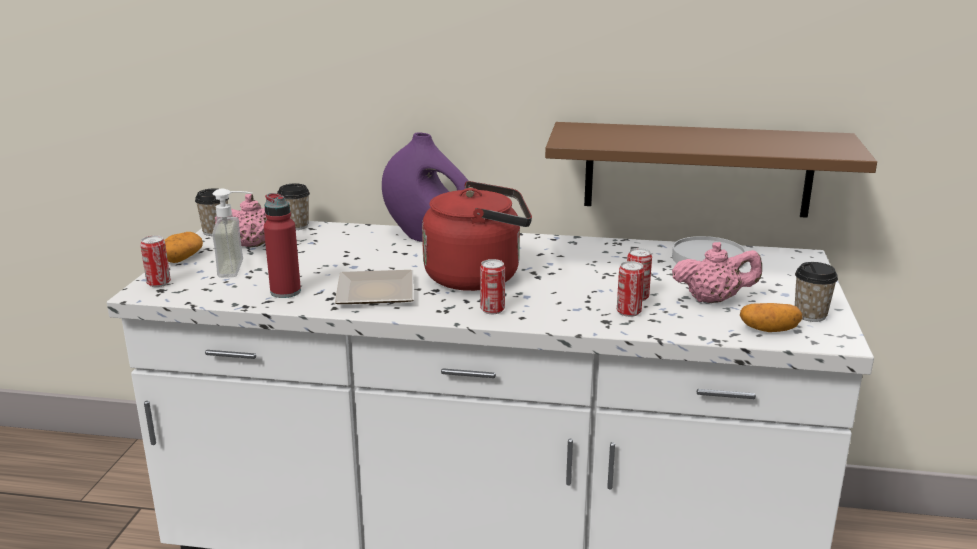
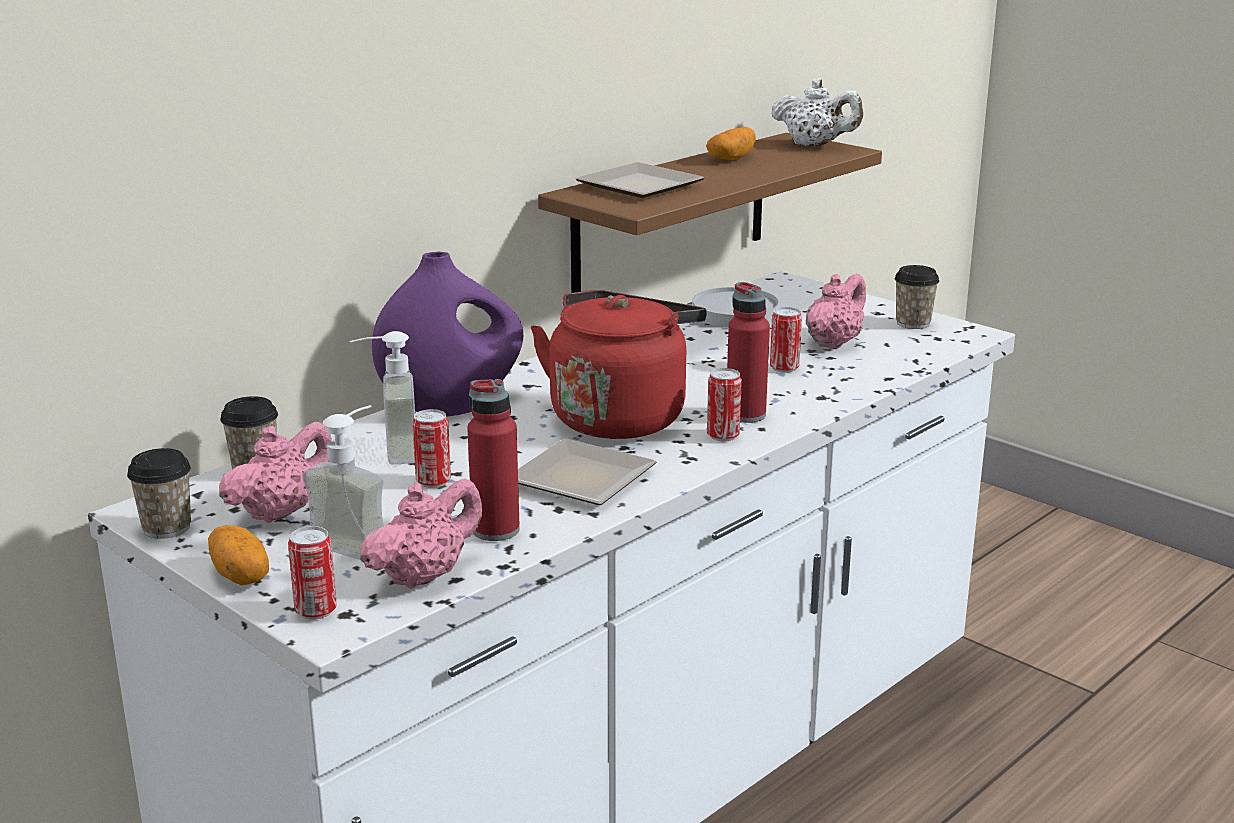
camera: 55 degrees left, 0 degrees up
(215, 293) = (424, 576): none -> pink teapot
(352, 242) = (387, 451): none -> soap dispenser
(536, 307) = (745, 415): none -> red bottle
(621, 132) = (639, 185): none -> plate
(628, 312) = (814, 382): can -> can (433, 481)
(768, 329) = (923, 346): potato -> potato (731, 159)
(835, 144) = (815, 145): none -> white teapot

